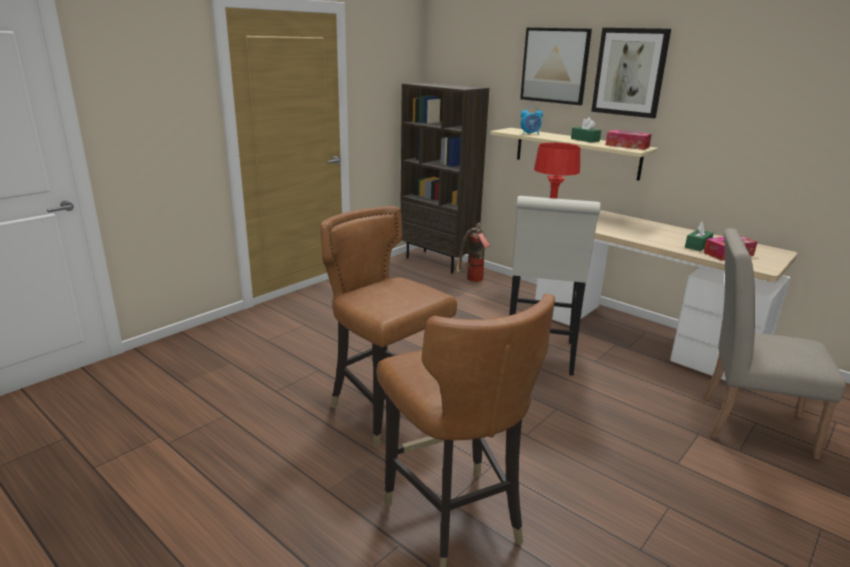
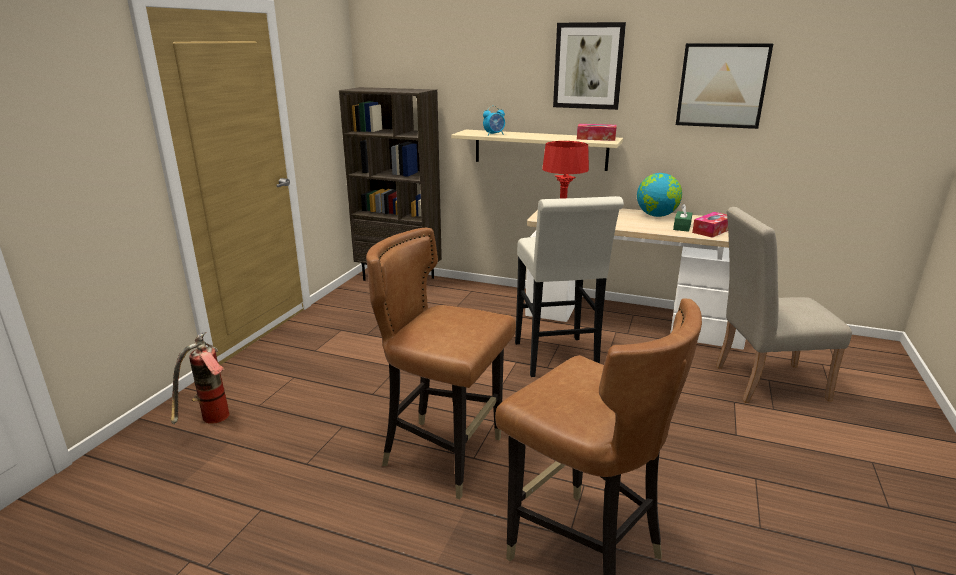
camera: 20 degrees left, 0 degrees up
(472, 281) = (446, 293): fire extinguisher -> fire extinguisher (210, 422)
(554, 65) = (508, 63): picture -> picture (722, 85)
(585, 140) = (552, 136): green tissue box -> none
(680, 232) = (656, 216): none -> globe

